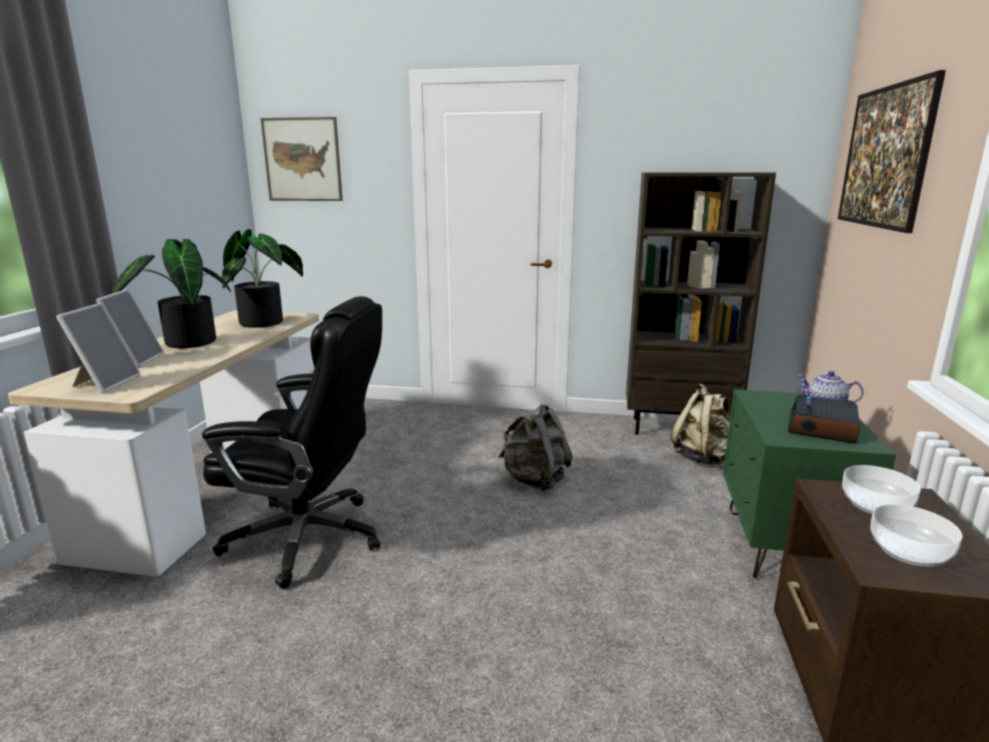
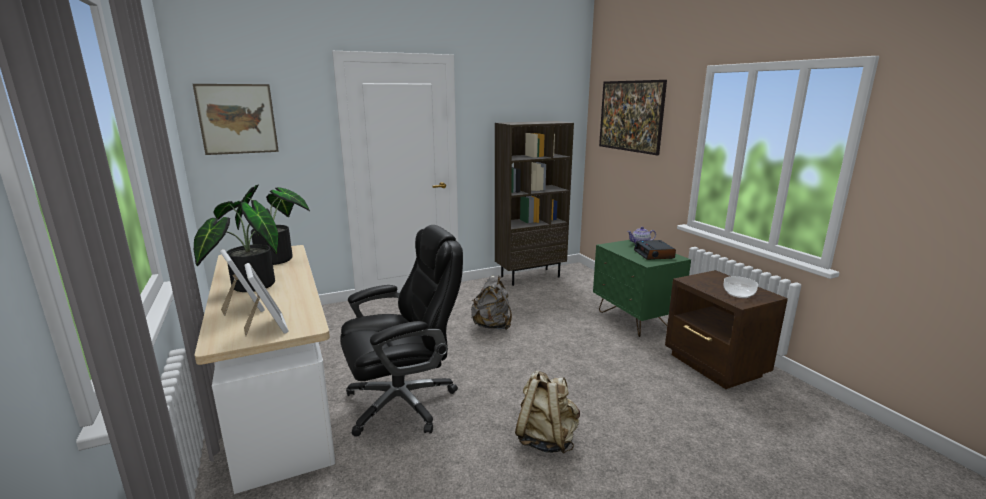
camera: 35 degrees left, 0 degrees up
(703, 458) = (559, 289): beige backpack -> beige backpack (546, 439)
(876, 505) = (709, 281): bowl -> none

